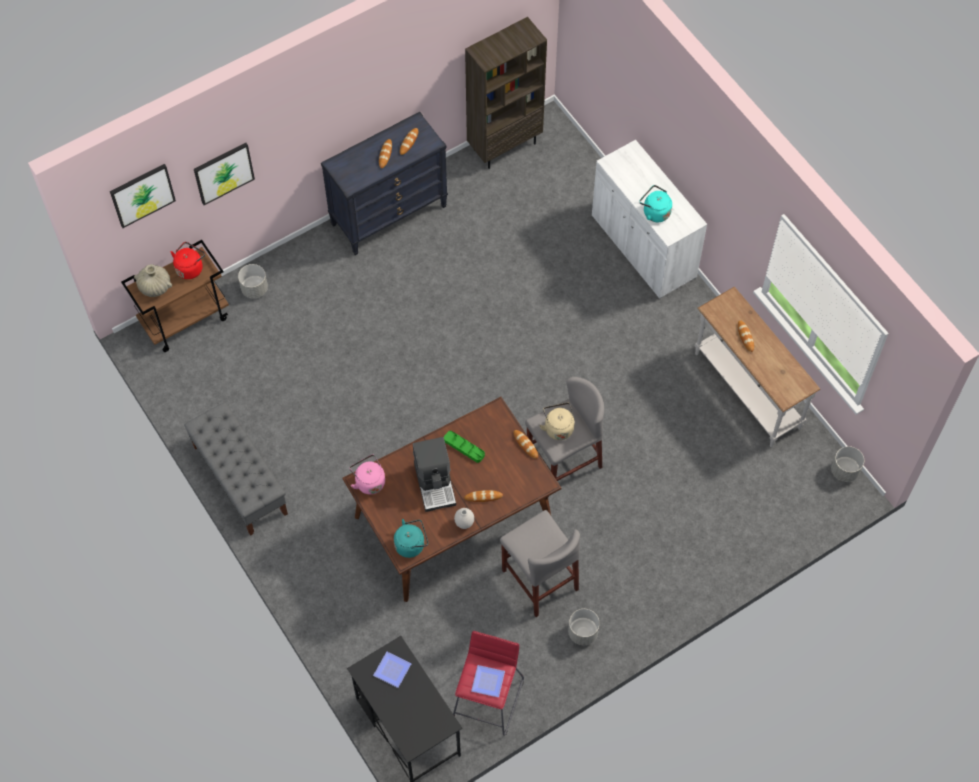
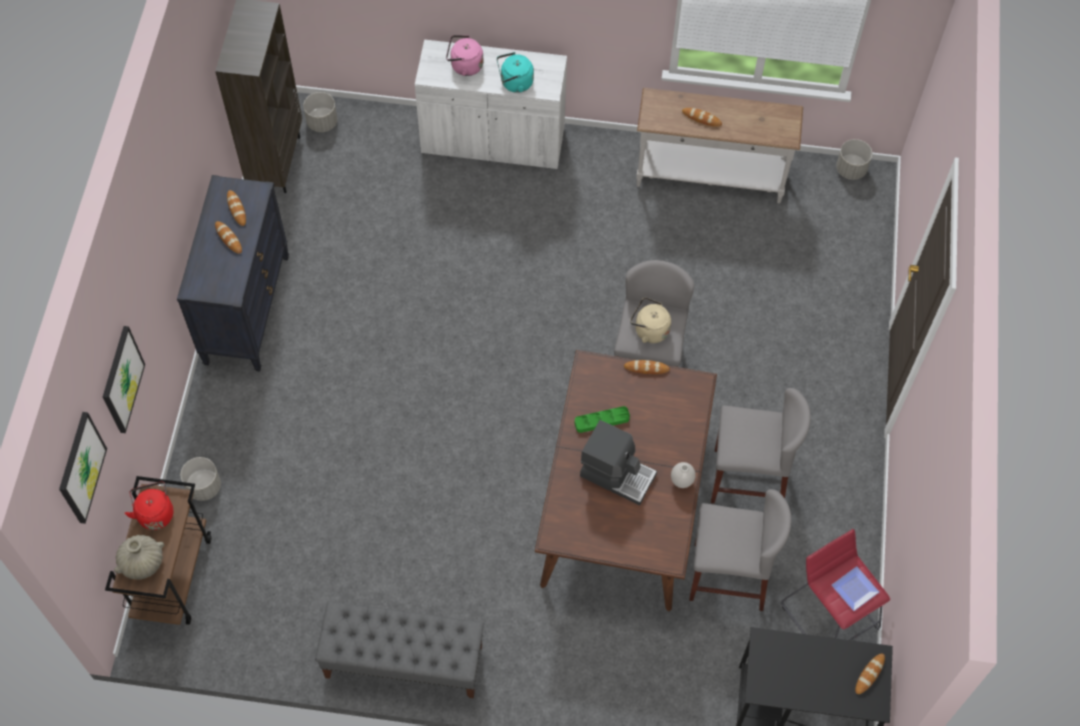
camera: 50 degrees left, 0 degrees up
(369, 481) = (561, 530): pink kettle -> pink kettle (464, 66)
(391, 670) = (781, 664): plate -> none
(411, 544) = (663, 544): turquoise kettle -> none
(460, 618) = (728, 576): none -> grey stool
(483, 497) = (668, 444): bread -> bread (869, 674)
(583, 632) = (830, 485): grey planter -> grey planter (322, 122)

